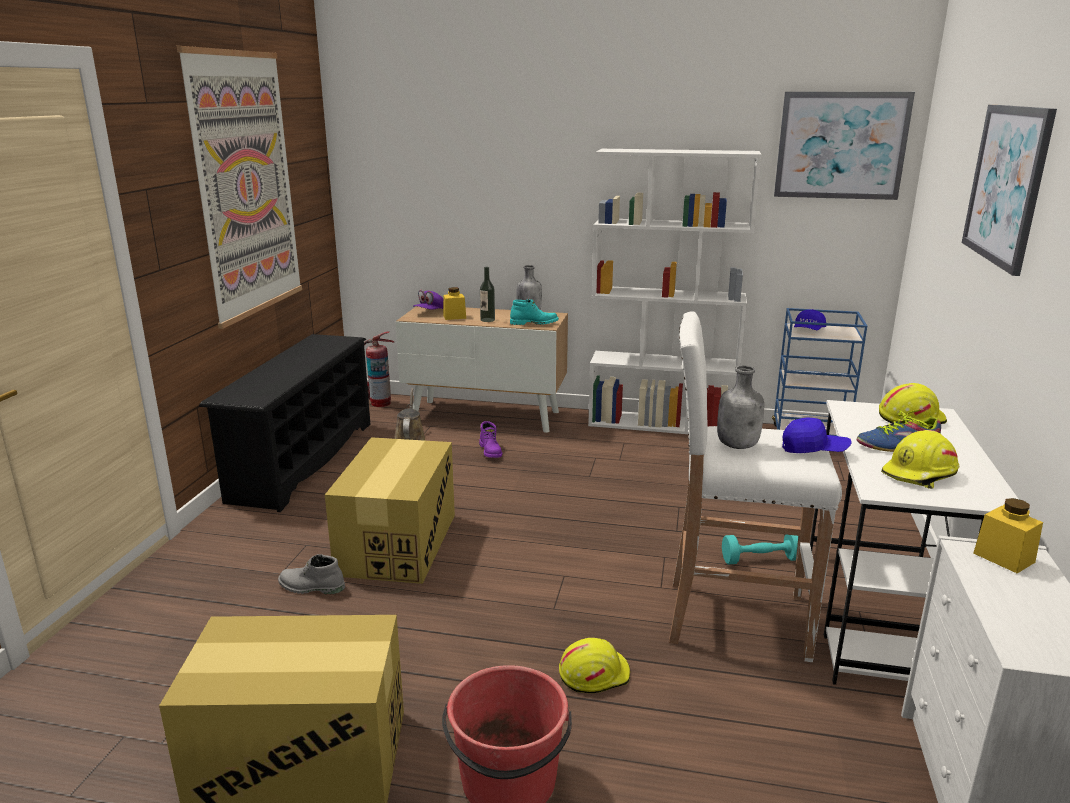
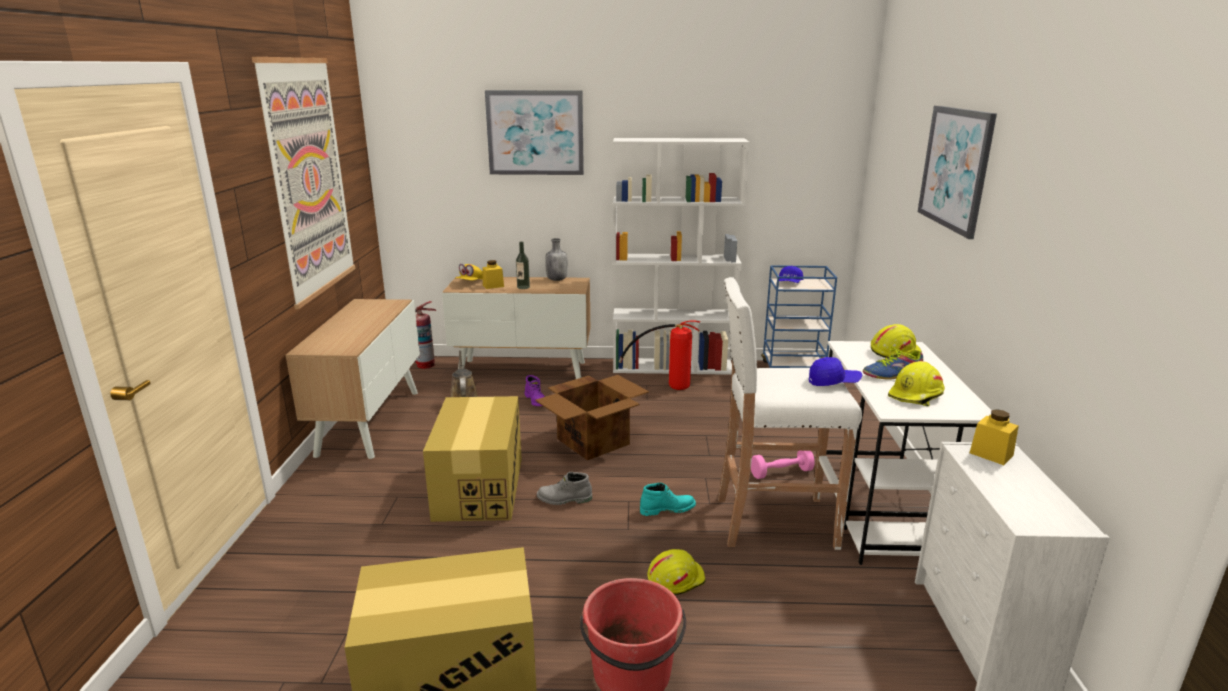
camera: 10 degrees left, 0 degrees up
(302, 460) = (369, 421): black shoe rack -> cabinet
(311, 587) = (413, 533): grey boot -> grey boot (564, 499)
(431, 312) = (471, 282): purple cap -> yellow cap
(534, 323) = (565, 288): turquoise boot -> turquoise boot (667, 509)
(543, 502) = (594, 441): none -> cardboard box
(648, 444) = (666, 384): none -> fire extinguisher
(738, 445) = (775, 383): grey bottle -> none
(760, 560) = (781, 473): turquoise dumbbell -> pink dumbbell
(841, 145) = (808, 133): picture -> picture (535, 133)

